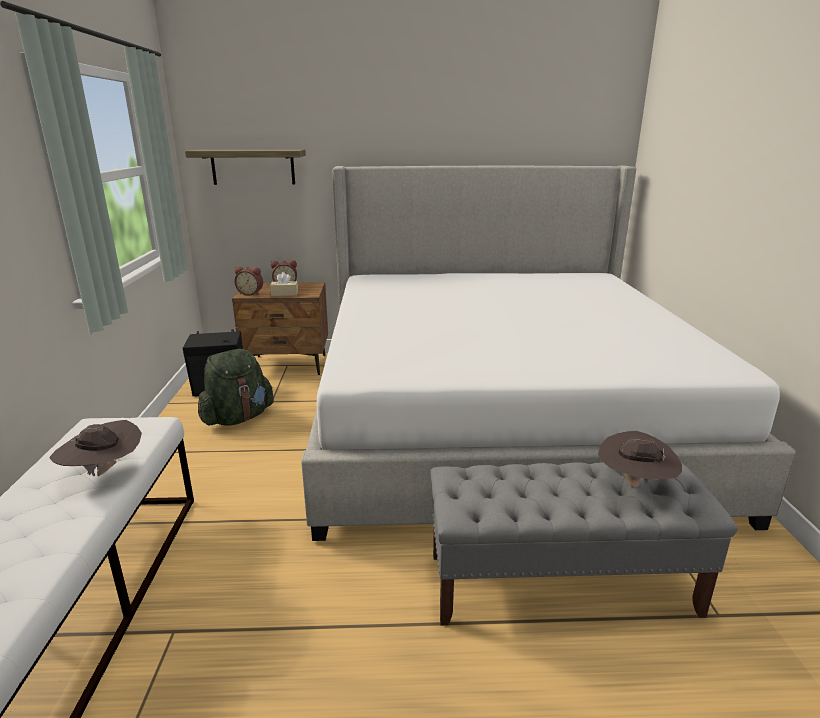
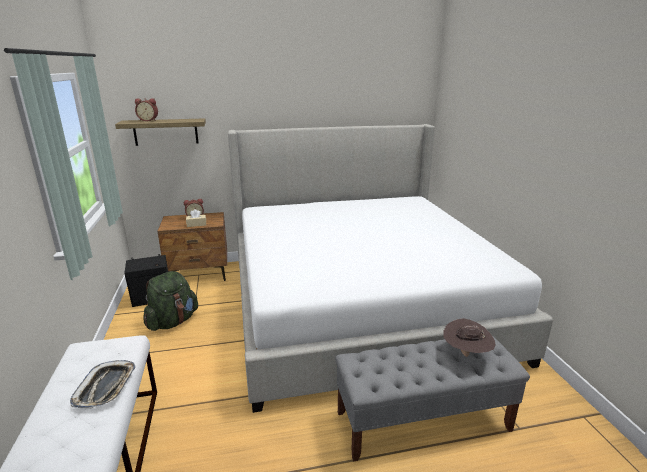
camera: 10 degrees left, 0 degrees up
(104, 473) = (106, 387): brown hat -> tray
(251, 293) = (170, 226): alarm clock -> alarm clock (148, 120)

